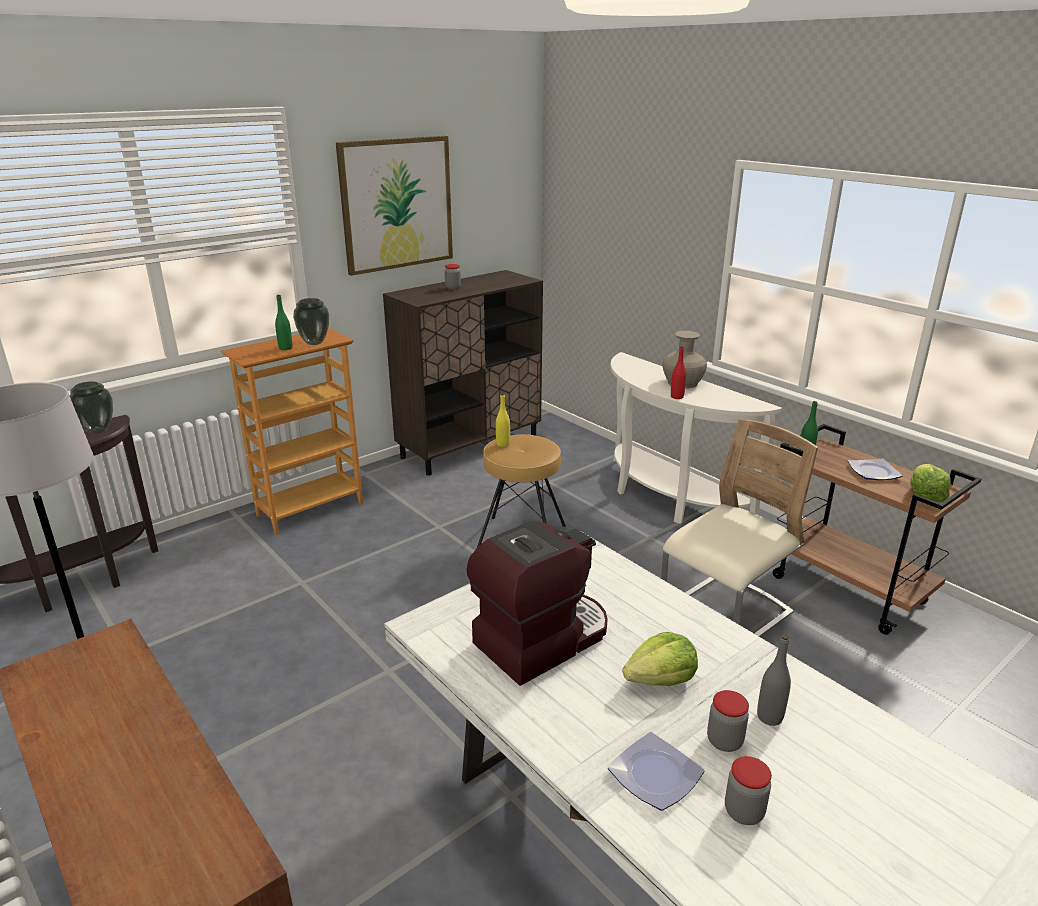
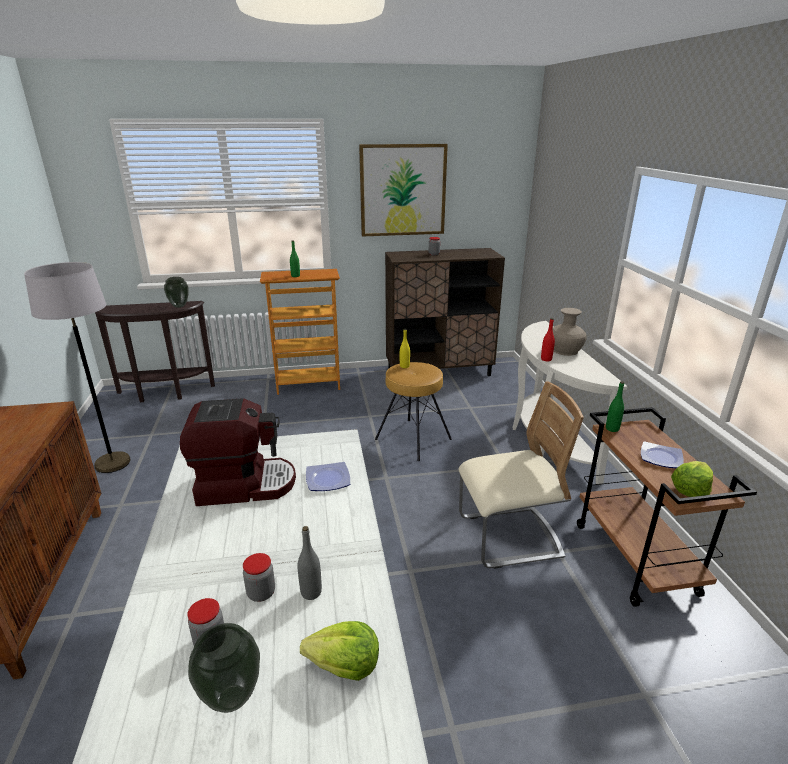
camera: 30 degrees right, 0 degrees up
(314, 343) = (314, 275): vase -> vase (230, 698)
(657, 775) = (194, 592): plate -> plate (329, 480)
(661, 679) = (277, 537): lettuce -> lettuce (344, 666)

